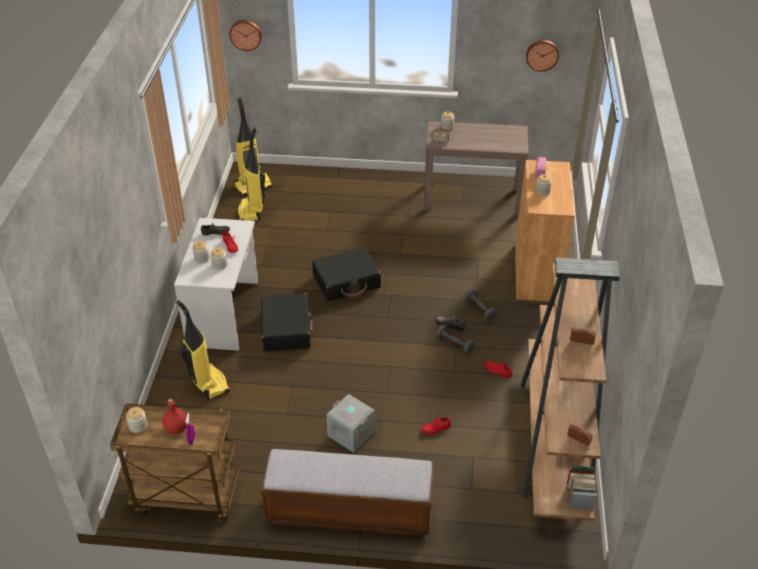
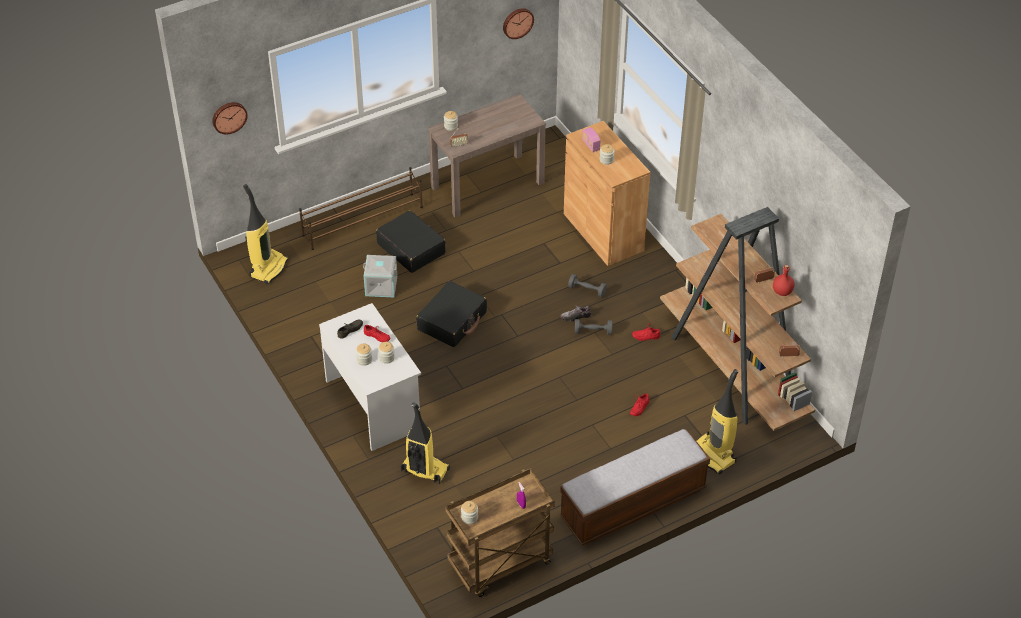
camera: 35 degrees left, 5 degrees up
(176, 428) = (500, 503): red bottle -> red bottle (782, 292)
(251, 211) = (295, 295): vacuum cleaner -> vacuum cleaner (714, 455)
(286, 329) = (443, 390): black suitcase -> black suitcase (411, 248)
(352, 184) = (363, 221): none -> brown shoe rack
(352, 433) = (580, 446): grey storage box -> grey storage box (381, 285)

